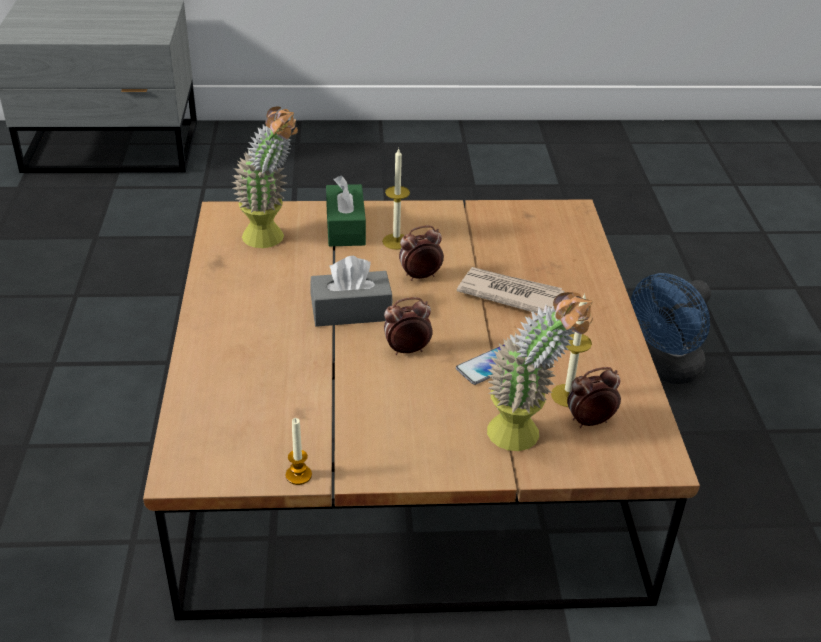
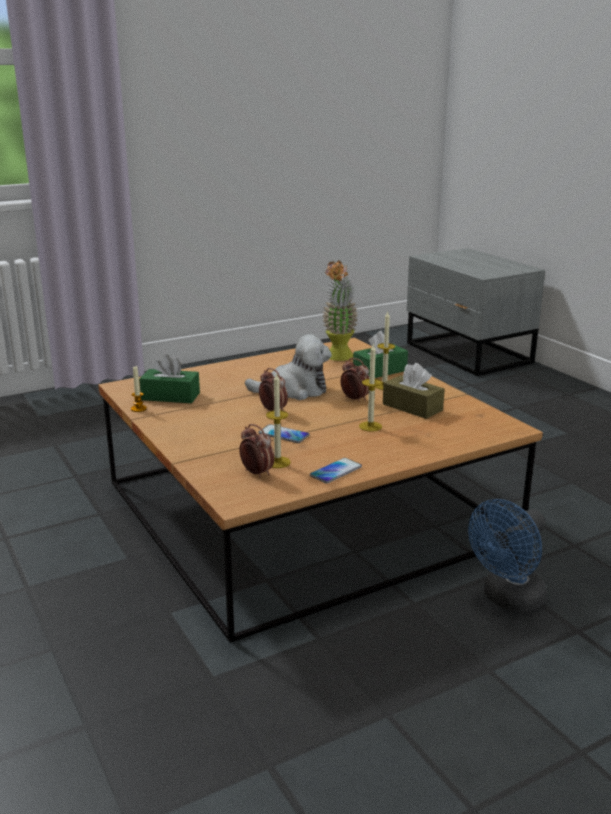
camera: 65 degrees right, 15 degrees down
(275, 429) = (170, 396): none -> green tissue box
(351, 311) = (294, 390): grey tissue box -> plush toy
(475, 247) = (412, 407): none -> brown tissue box
(509, 294) = (370, 426): newspaper -> candle
(525, 438) = (220, 457): potted plant -> none
(616, 360) = (335, 471): none -> phone
(665, 370) = (508, 599): blue fan -> blue fan turned 60 degrees counterclockwise

